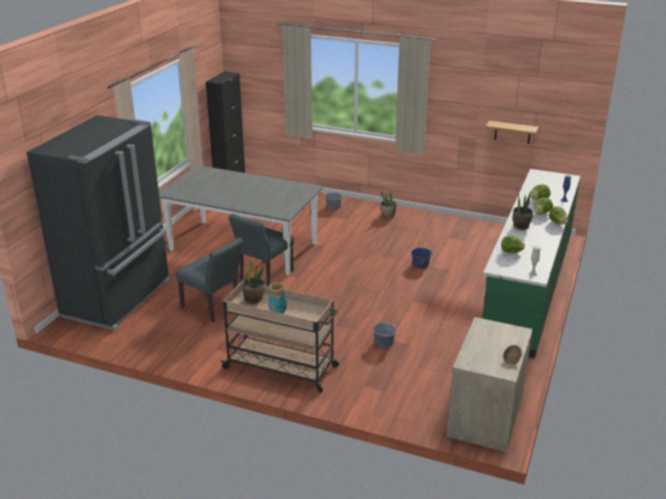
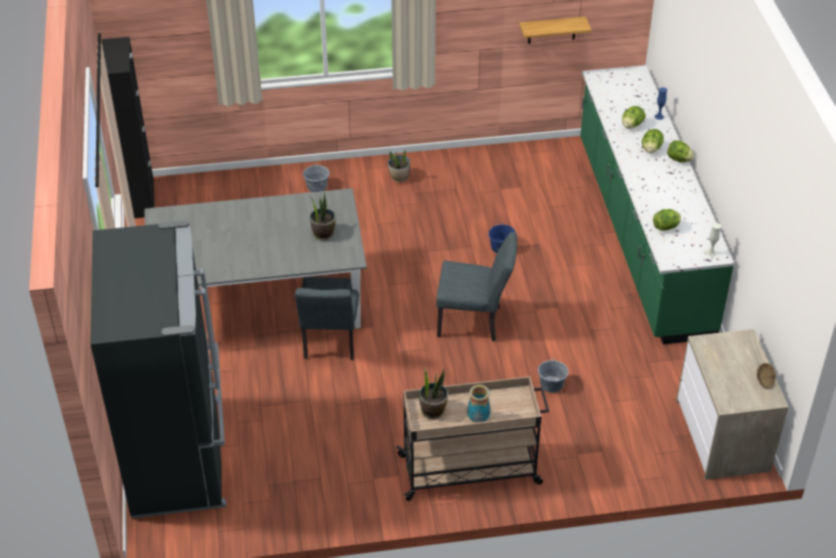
camera: 30 degrees left, 15 degrees up
(214, 308) = (314, 418): grey chair -> grey chair (475, 322)
(521, 226) = (645, 180): potted plant -> potted plant (323, 233)

